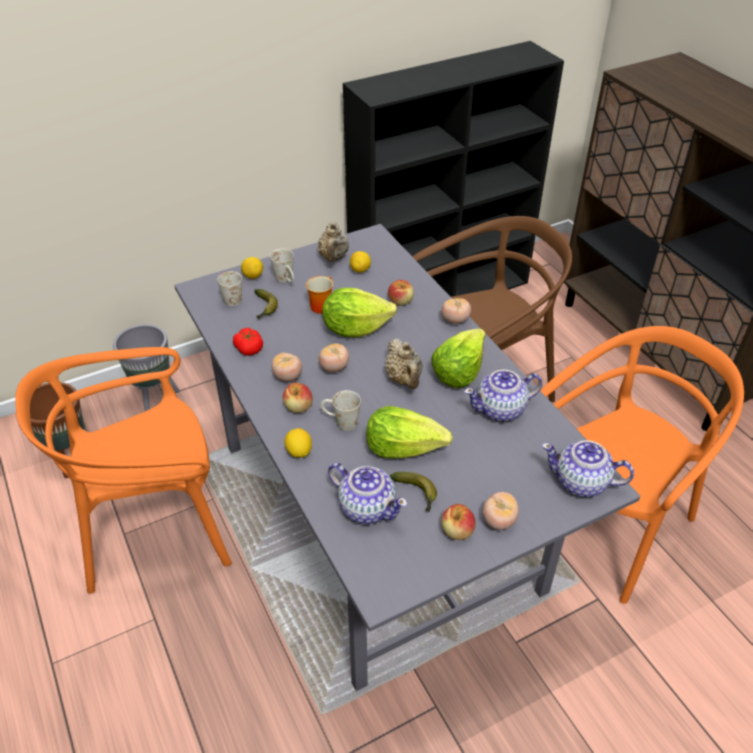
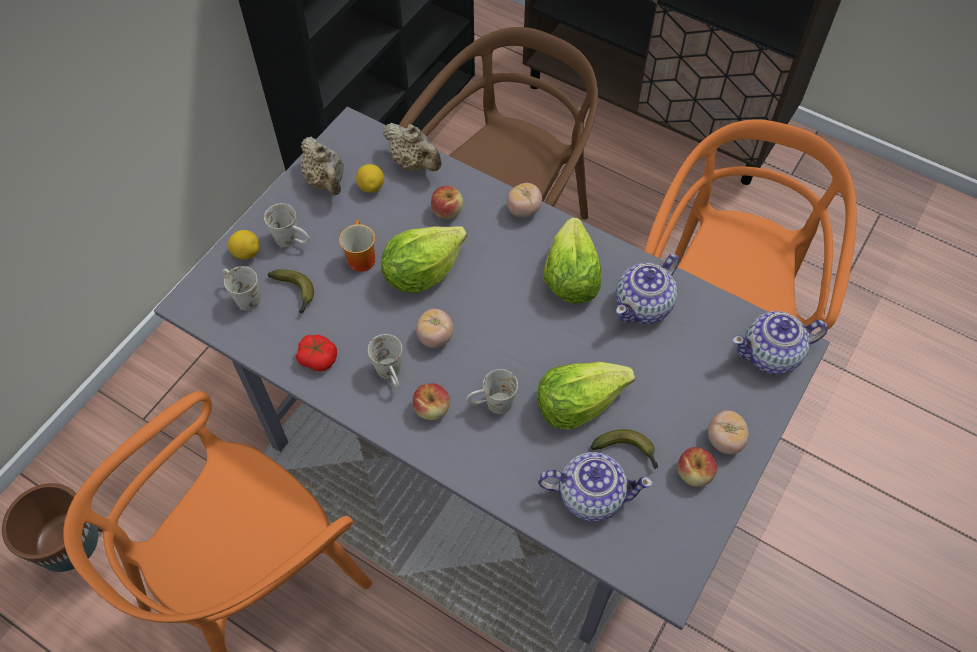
camera: 30 degrees left, 15 degrees up
(154, 397) = (133, 426): grey planter -> none
(287, 376) = (391, 375): tomato -> white mug
(299, 452) = (474, 466): lemon -> none
(404, 379) = (522, 316): beige teapot -> beige teapot (414, 163)

